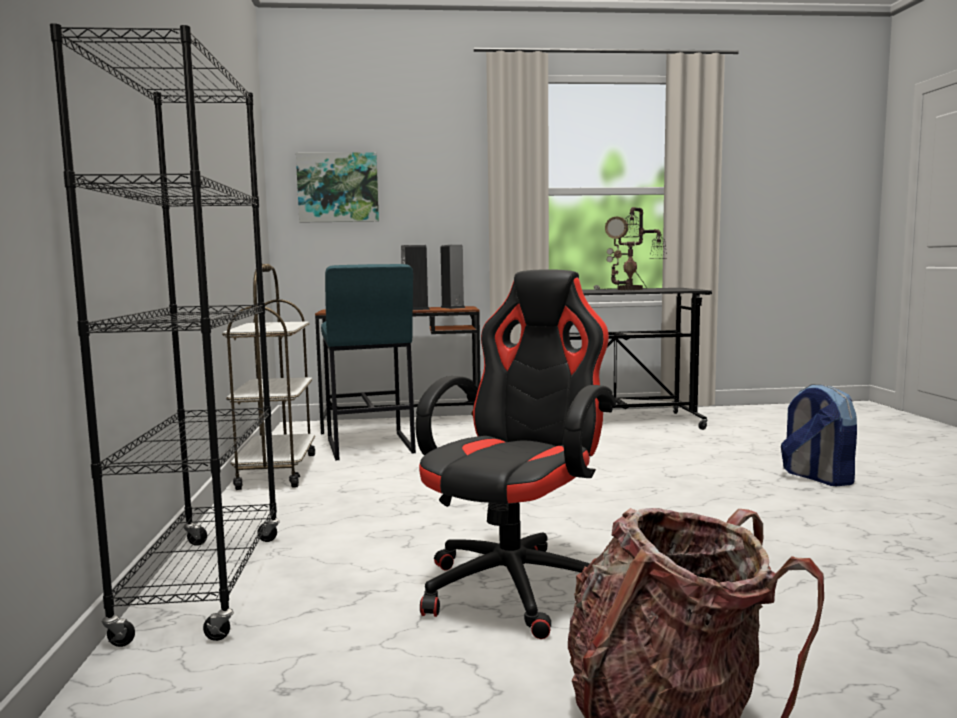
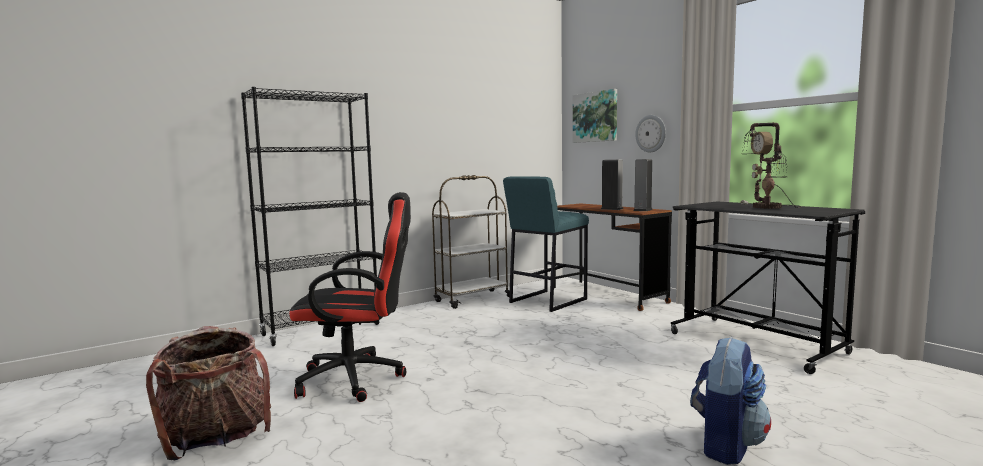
camera: 60 degrees right, 0 degrees up
(433, 214) = (651, 133): none -> wall clock

